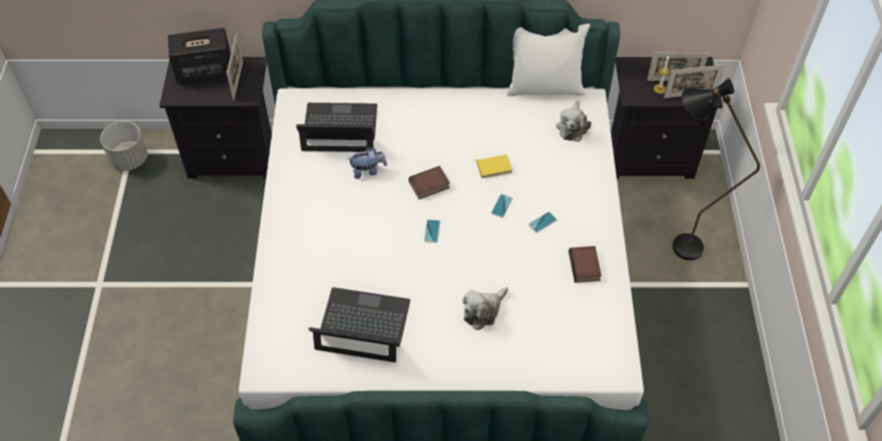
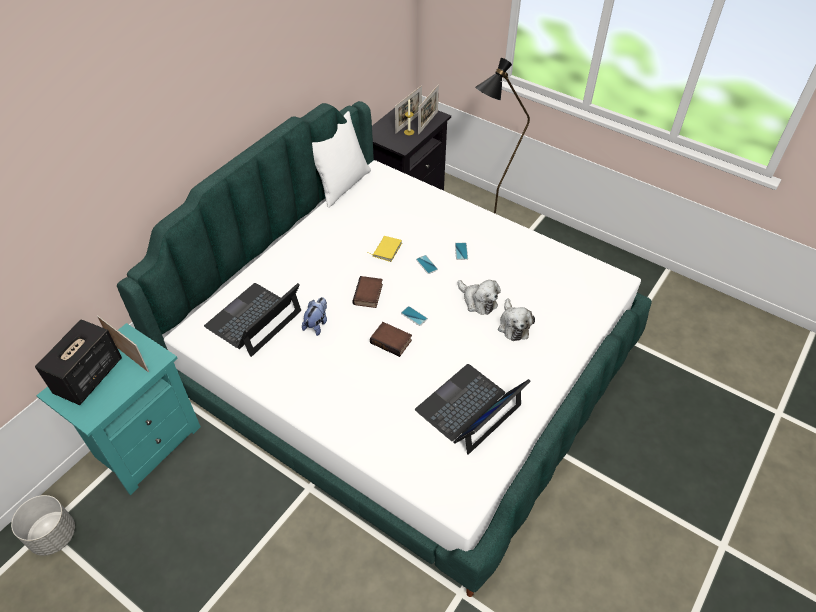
camera: 55 degrees left, 5 degrees down
(234, 156) = (146, 443): black nightstand -> turquoise nightstand
(572, 127) = (391, 191): plush toy -> plush toy (478, 301)
(585, 267) = (518, 251): book -> book (392, 341)

